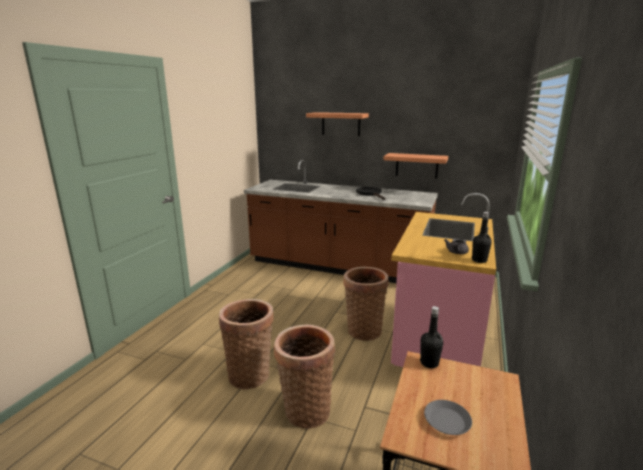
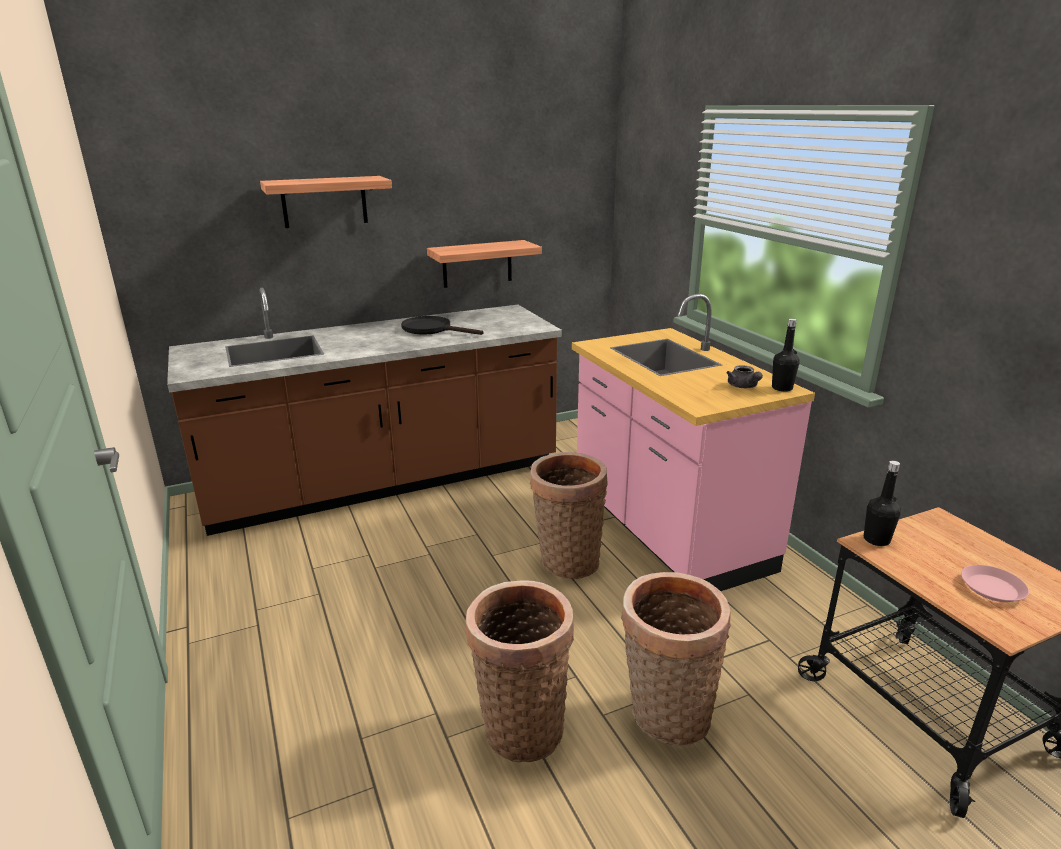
camera: 45 degrees left, 5 degrees up
(447, 421) = (992, 588): grey plate -> pink plate

